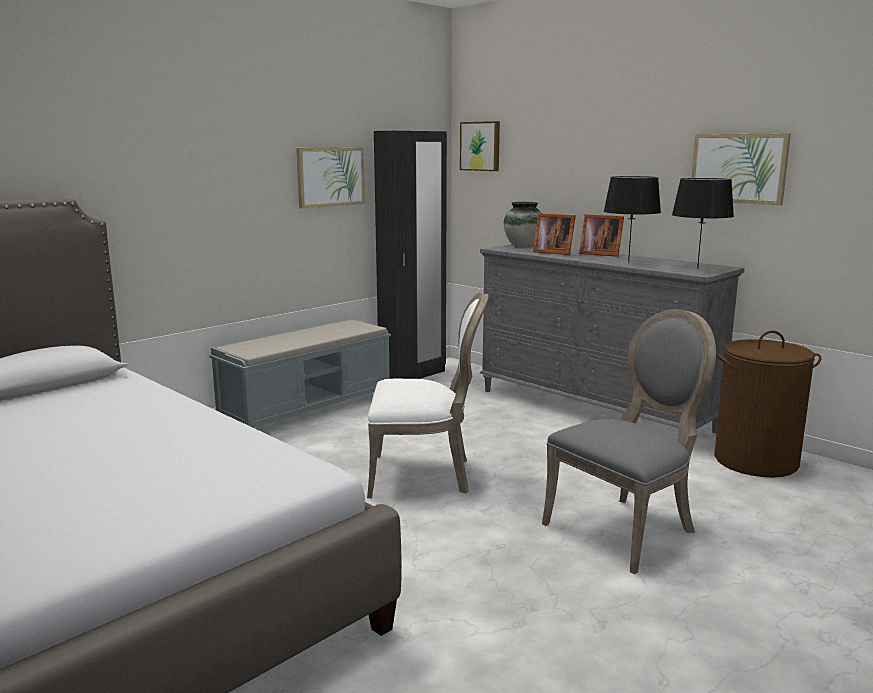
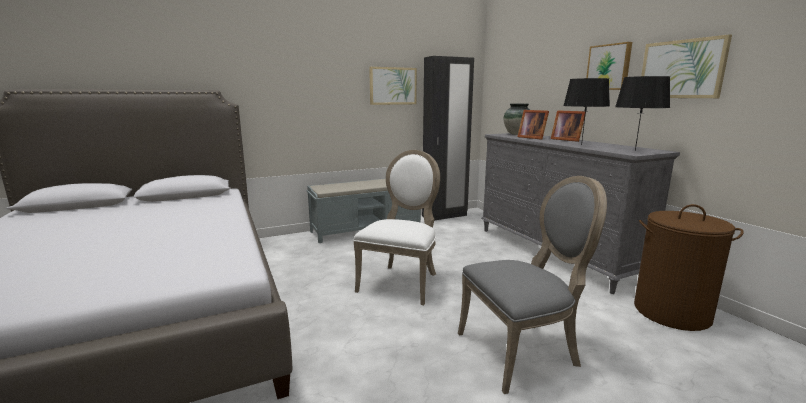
camera: 20 degrees right, 0 degrees up
(424, 475) = (402, 282): white chair -> white chair turned 90 degrees counterclockwise
(481, 146) = (500, 68): picture -> picture (609, 67)

